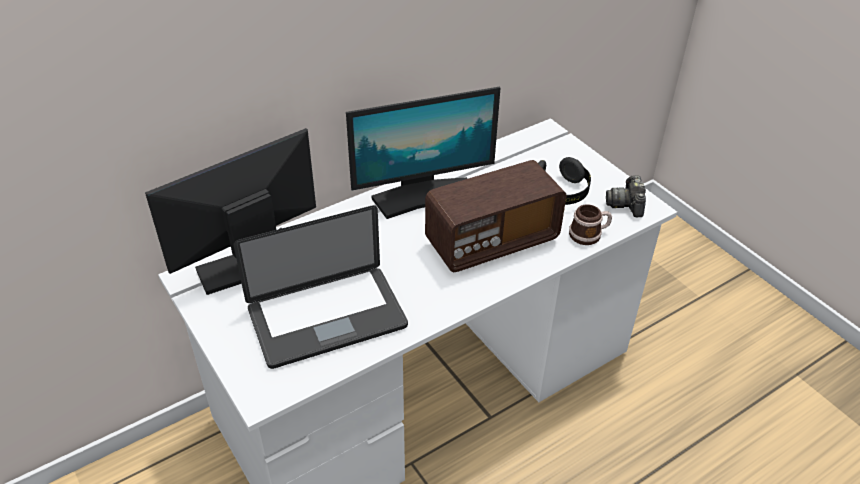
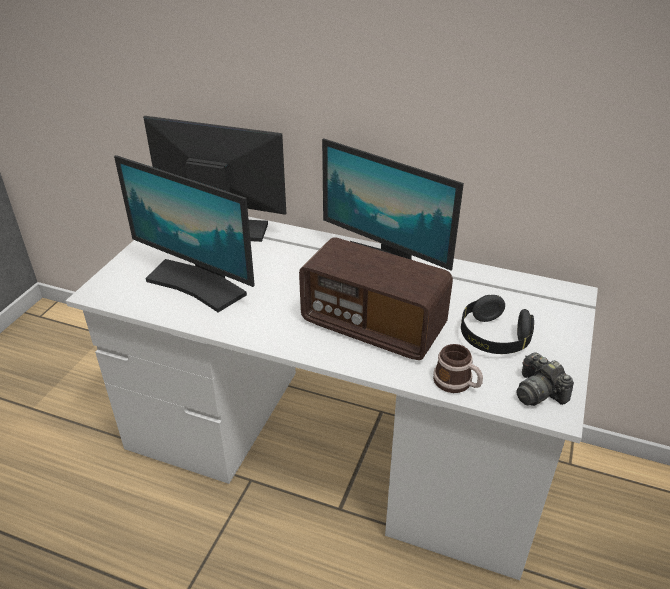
camera: 55 degrees right, 5 degrees down
(327, 318) = (197, 284): laptop -> monitor
(626, 204) = (538, 392): camera -> camera turned 90 degrees counterclockwise

